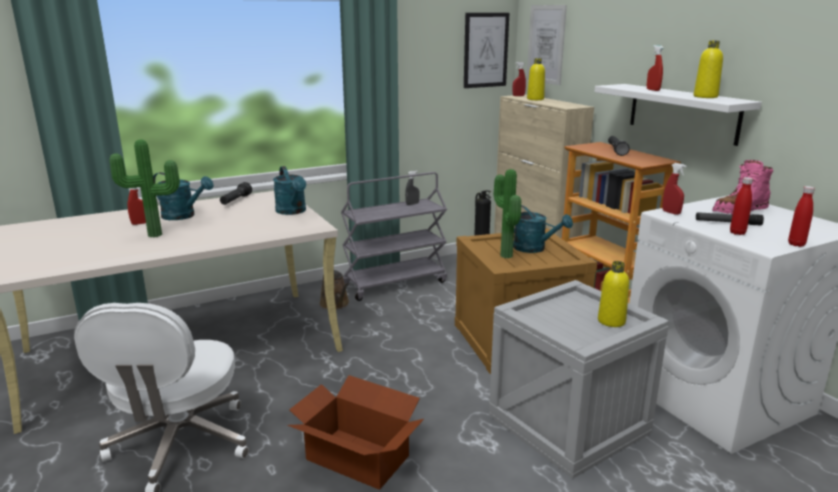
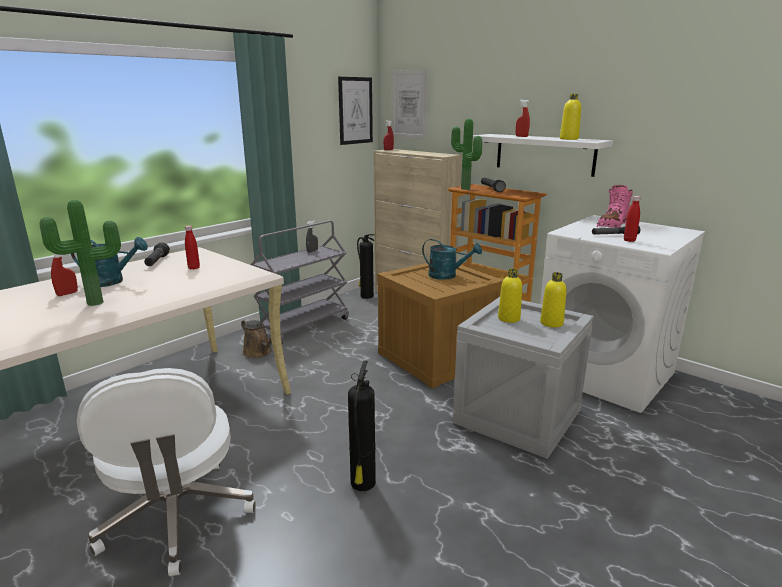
camera: 20 degrees left, 0 degrees up
(292, 212) = (227, 265): turquoise watering can -> none
(357, 457) = (362, 484): cardboard box -> fire extinguisher
(504, 256) = (428, 284): potted plant -> potted plant (464, 189)
(535, 99) = (406, 151): yellow bottle -> yellow bottle (509, 318)
(671, 212) = (569, 231): red spray bottle -> none
(796, 244) = (674, 244): red bottle -> red bottle (194, 268)

